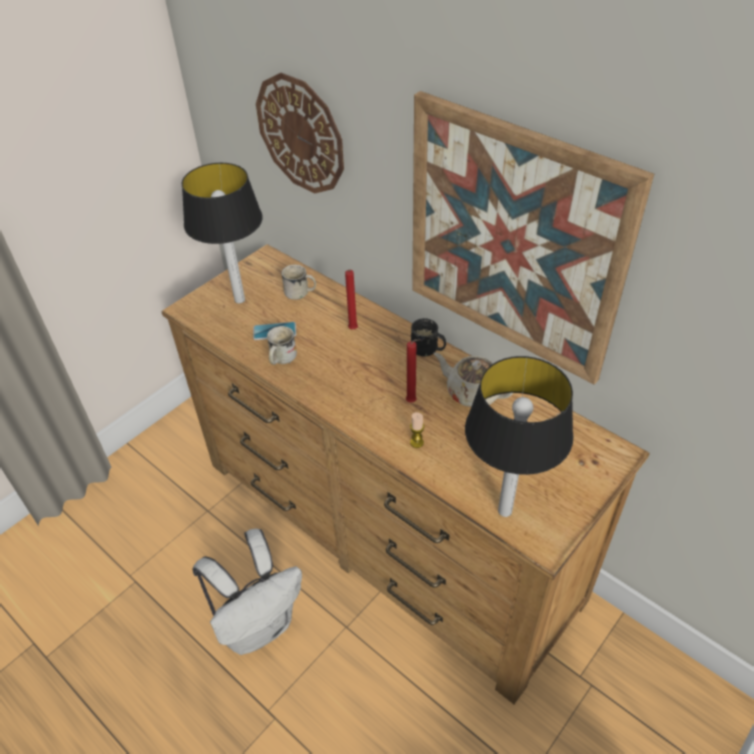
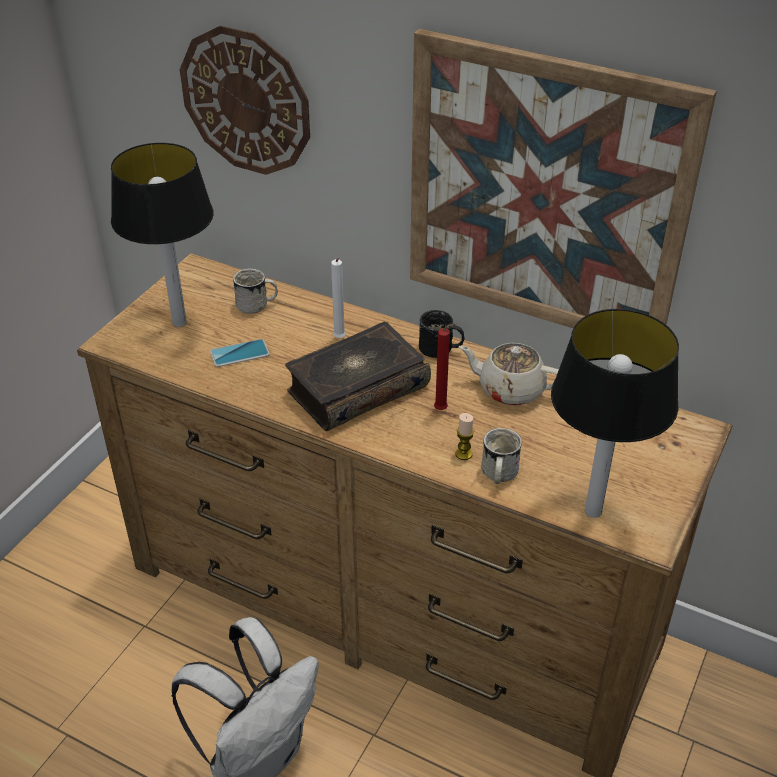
camera: 15 degrees left, 5 degrees down
(281, 359) = (259, 384): white mug -> white mug (498, 475)
(352, 330) = (339, 339): red candle -> white candle
(352, 373) = (356, 388): none -> book

